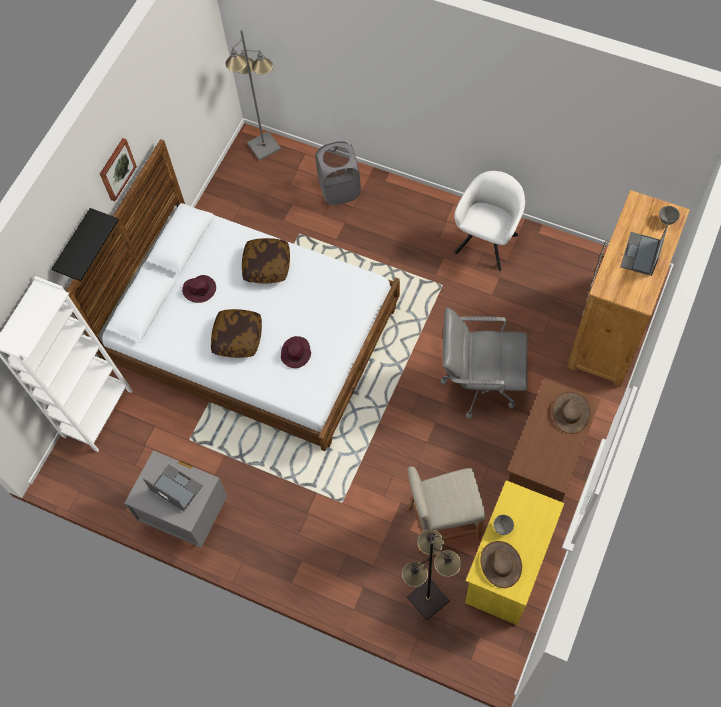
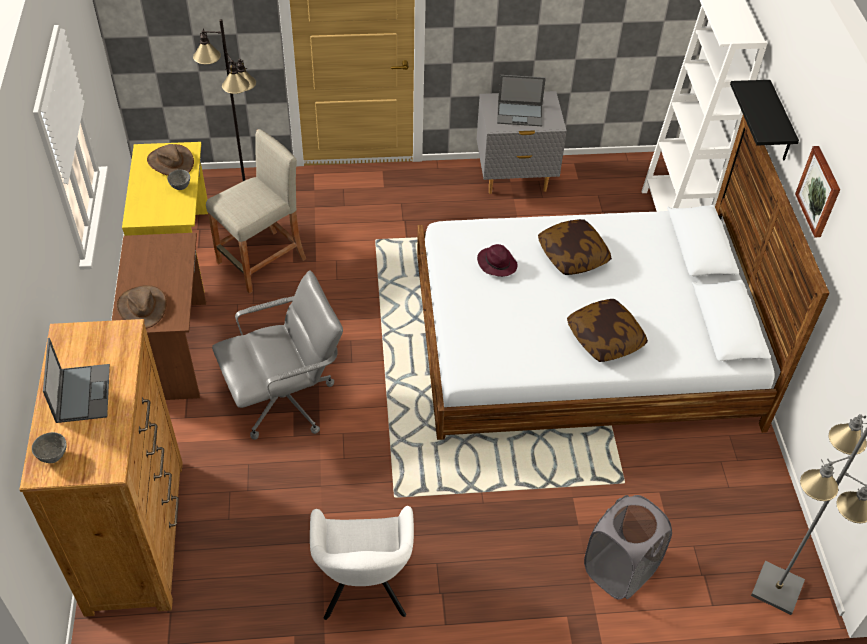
camera: 145 degrees right, 15 degrees down
(200, 289) = (656, 285): purple hat -> none

